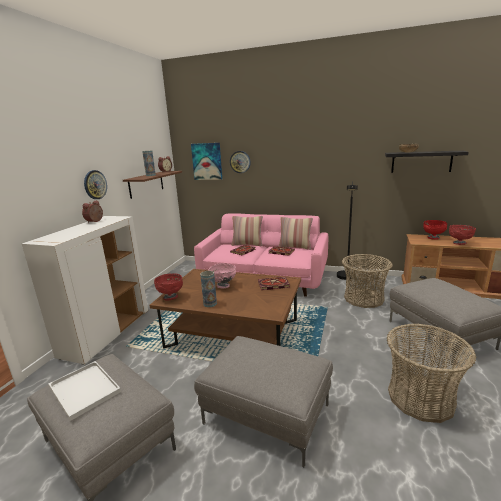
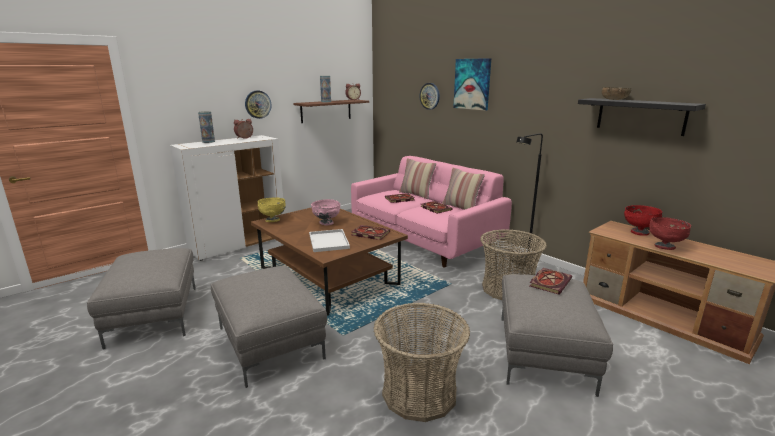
camera: 30 degrees right, 0 degrees up
(86, 389) = (139, 261): white tray -> white tray (329, 241)
(171, 297) = (273, 220): red bowl -> yellow bowl
(207, 161) = (400, 92): picture -> picture (472, 84)
(210, 304) = (292, 233): vase -> vase (208, 142)
(432, 283) = (549, 282): none -> book

